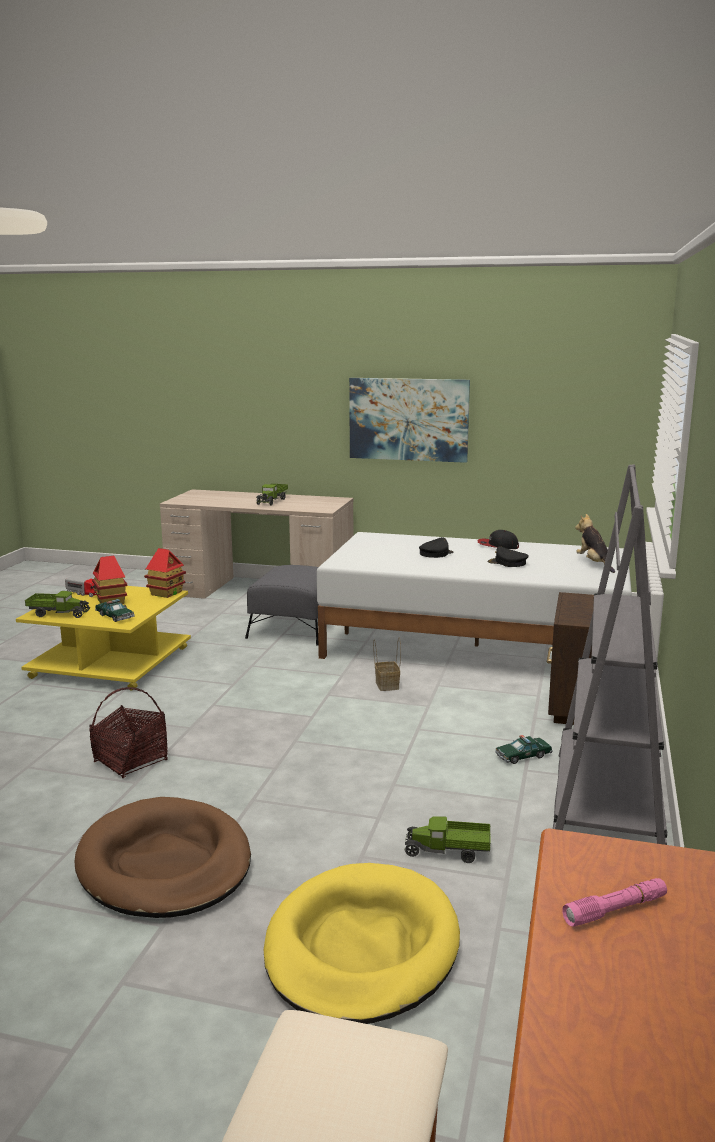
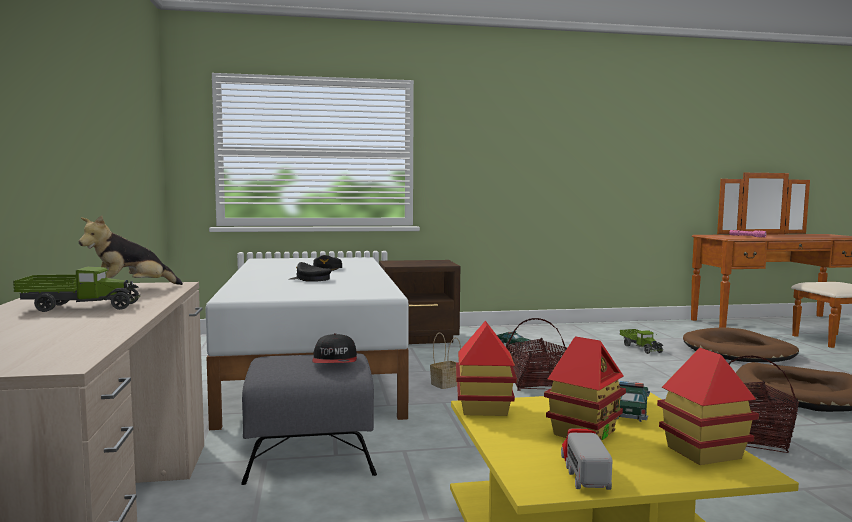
camera: 115 degrees left, 10 degrees down
(58, 613) = (703, 452): toy truck -> toy house
(352, 721) = (534, 383): none -> basket
(361, 948) = (738, 351): yellow dog bed -> brown dog bed
(408, 419) = (76, 141): picture -> none
(497, 546) = (261, 272): cap -> cap (335, 361)
(594, 564) = (310, 260): plush toy -> plush toy (130, 290)
(606, 808) = (543, 331): grey bookcase -> none

